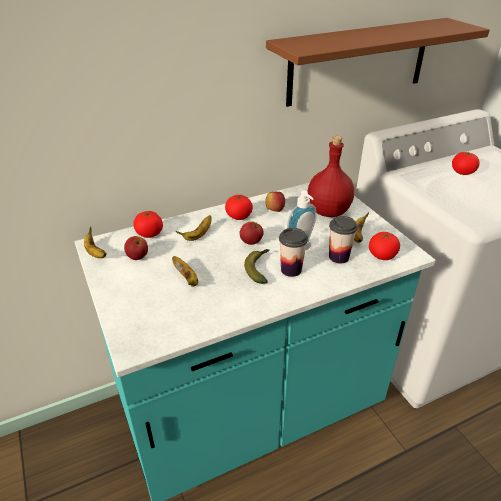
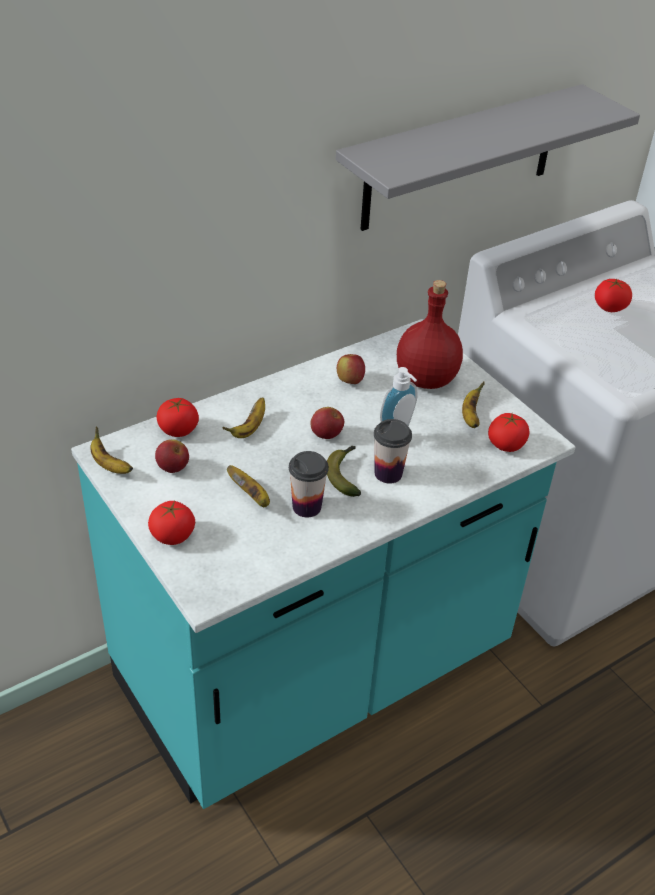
camera: 10 degrees left, 5 degrees up
(238, 216) = (300, 394): tomato -> tomato (172, 536)
(338, 257) = (449, 450): cup -> cup (306, 507)
(359, 62) = (461, 158): brown shelf -> grey shelf

